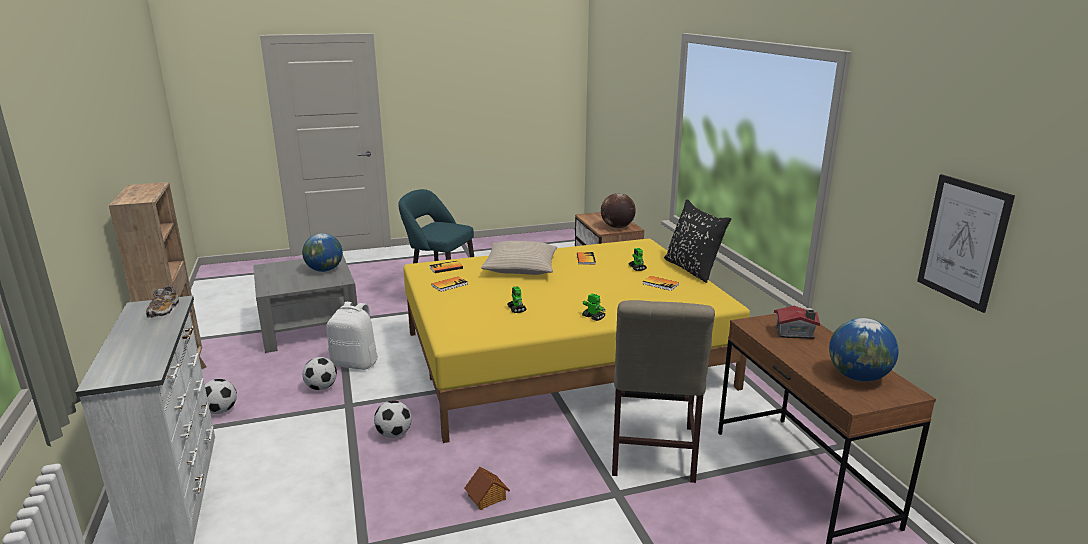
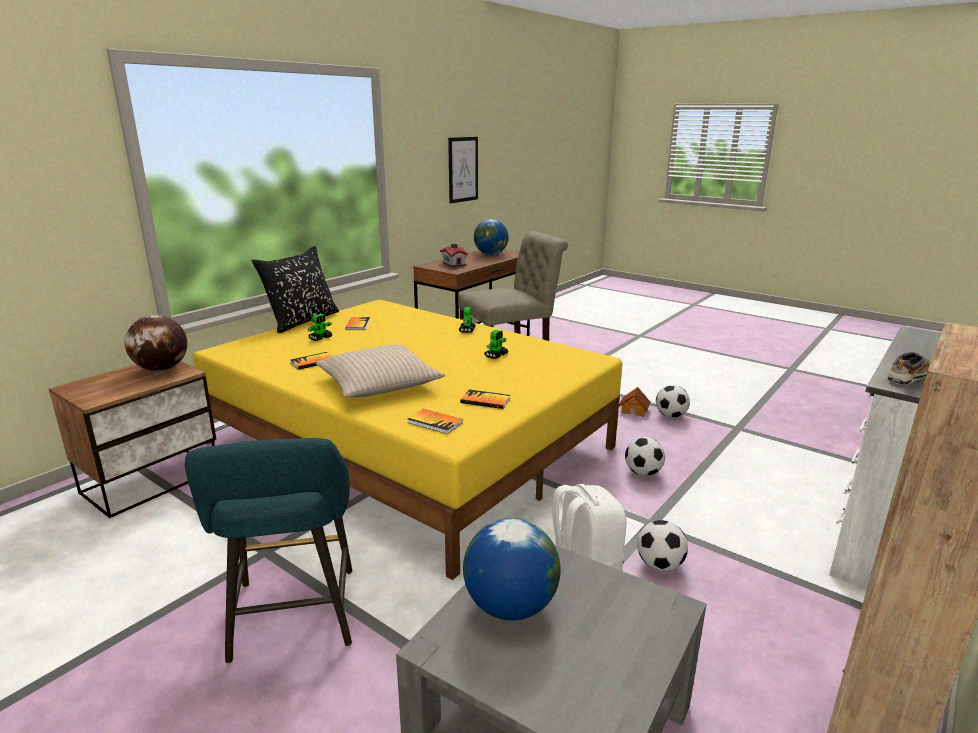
camera: 125 degrees left, 0 degrees up
(220, 411) = (813, 613): football -> football (670, 416)

